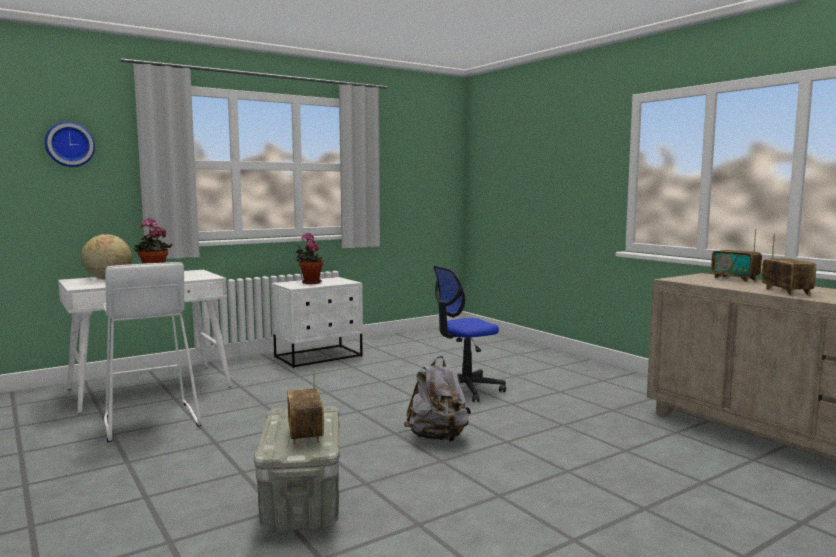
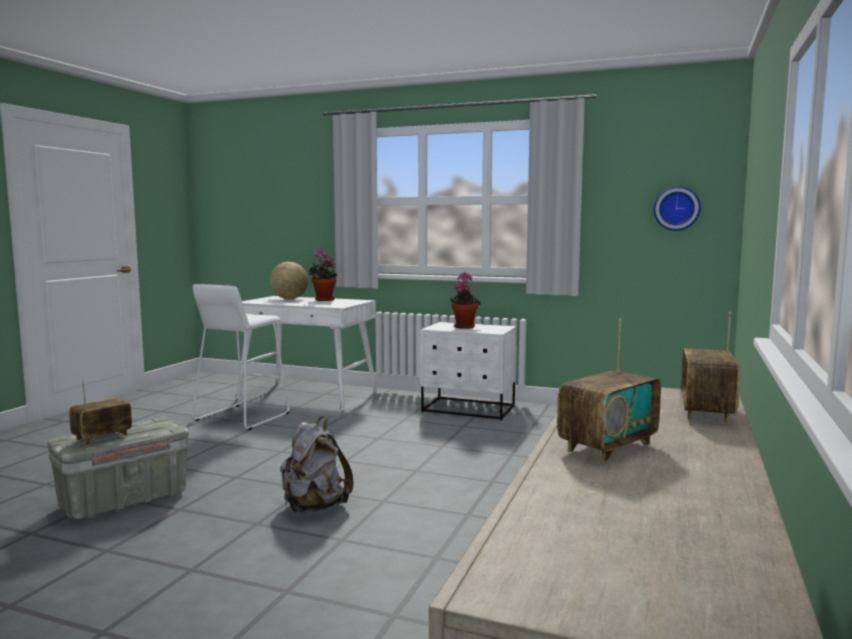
camera: 55 degrees right, 0 degrees up
(69, 144) = (296, 188): wall clock -> wall clock (676, 208)
(464, 389) = (478, 482): office chair -> none

